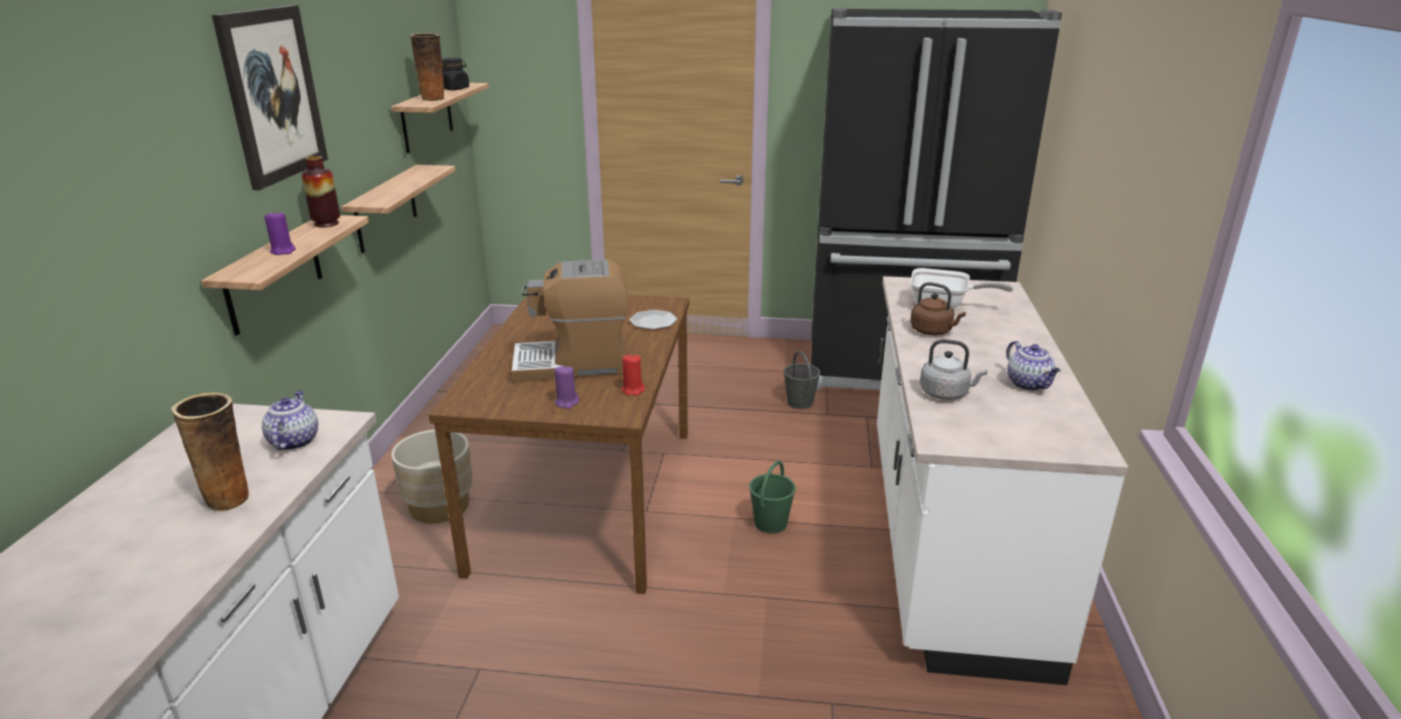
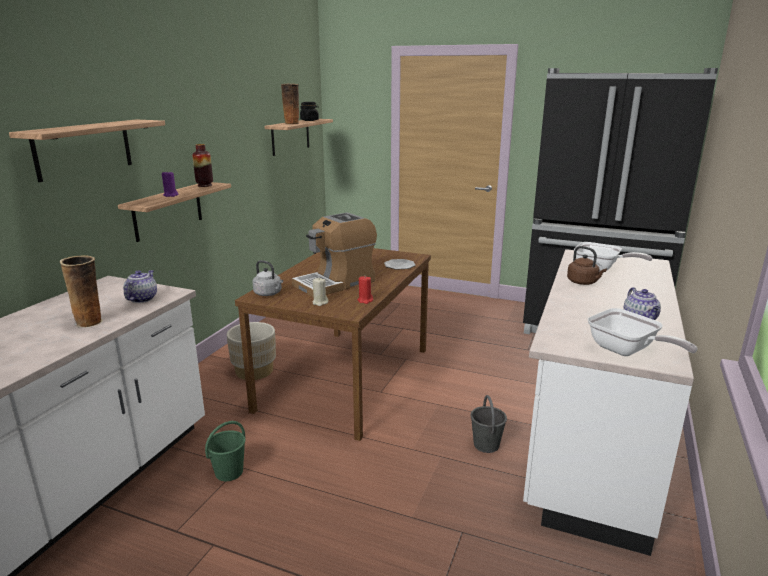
camera: 15 degrees right, 5 degrees down
(272, 95) = (180, 106): picture -> none
(385, 208) = (253, 186): shelf -> shelf (84, 149)
(567, 402) = (320, 302): purple candle -> beige candle
(573, 364) = (336, 283): coffee machine -> coffee machine turned 45 degrees counterclockwise
(771, 523) = (462, 411): green bucket -> green bucket (229, 472)
(800, 403) = (511, 340): grey bucket -> grey bucket (486, 445)
(946, 393) = (572, 318): grey kettle -> grey kettle (269, 294)
(1035, 437) = (627, 351): none -> frying pan

